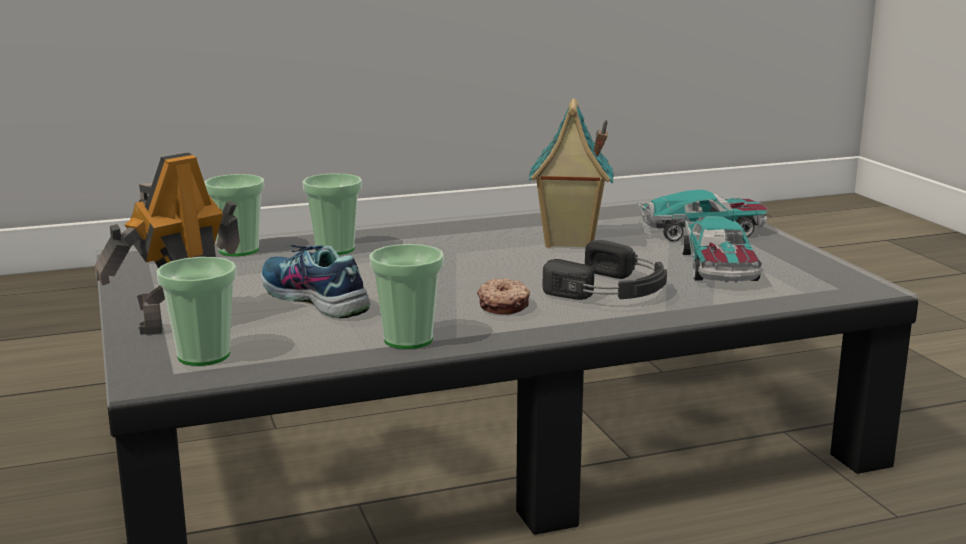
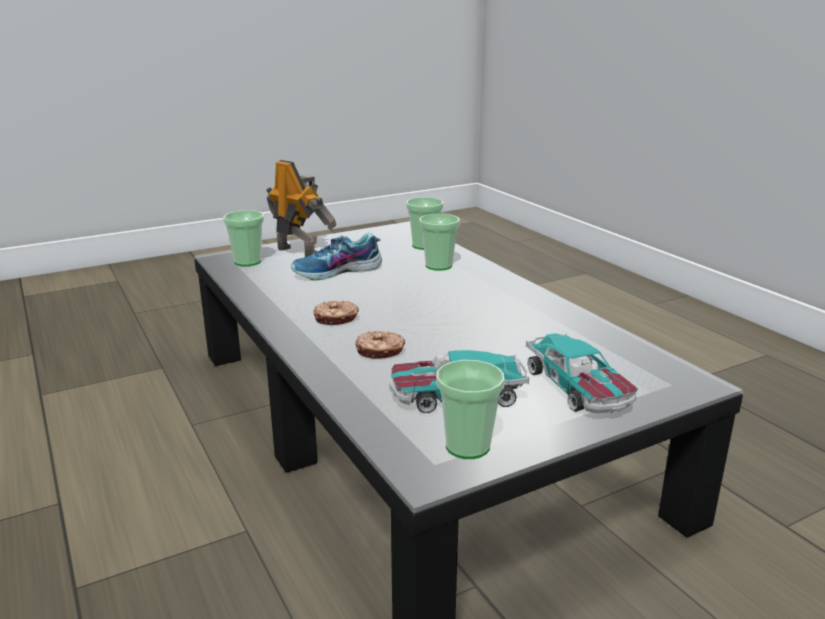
camera: 80 degrees right, 5 degrees up
(313, 299) = (337, 271): shoe -> shoe turned 150 degrees counterclockwise
(408, 340) = (270, 299): cup -> cup (467, 446)
(568, 242) = (500, 331): toy house -> none
(612, 289) = (380, 352): black headphones -> donut

